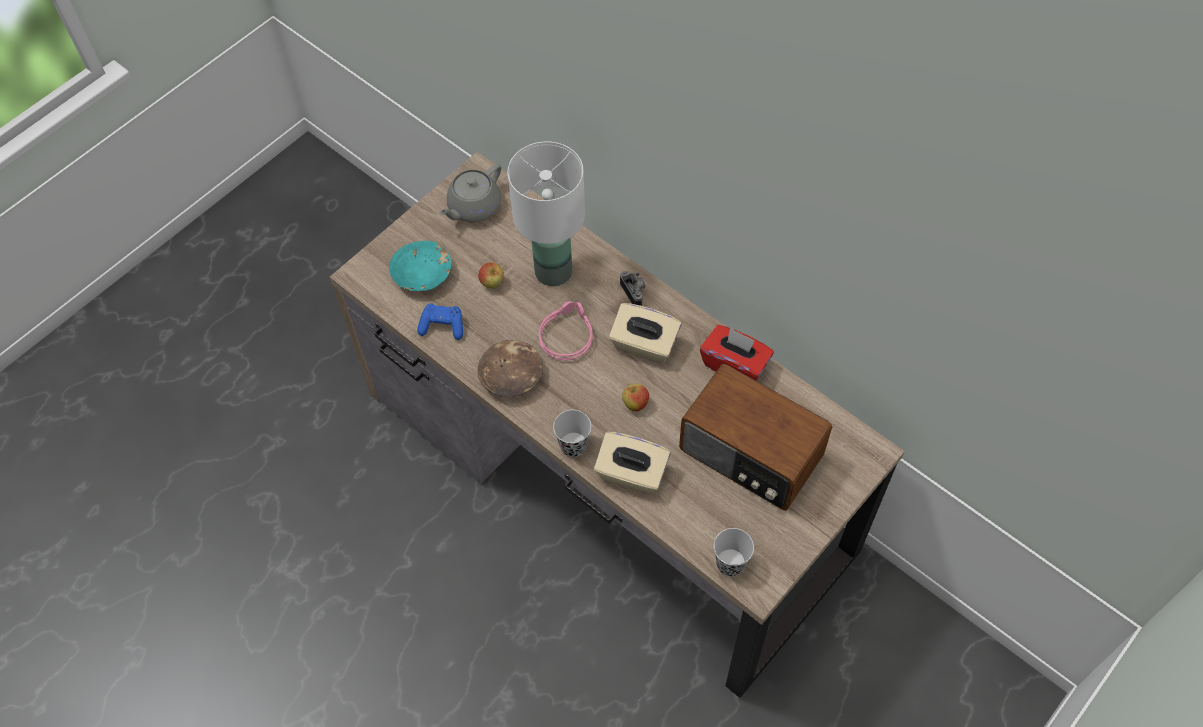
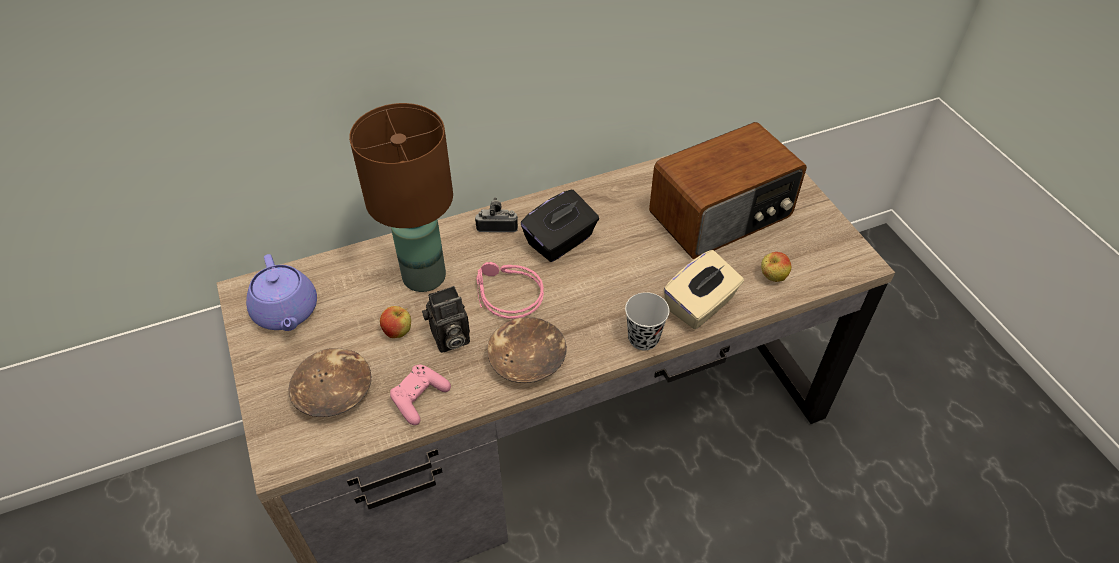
camera: 65 degrees left, 10 degrees down
(423, 274) = (335, 392): turquoise bowl -> brown bowl
(443, 326) = (419, 399): blue game controller -> pink game controller
(473, 207) = (286, 312): grey teapot -> purple teapot
(503, 318) = (449, 339): none -> camera
(553, 270) = (423, 276): white table lamp -> brown table lamp
(635, 404) = (623, 273): apple -> apple (772, 277)
(644, 345) = (560, 241): beige tissue box -> black tissue box
(730, 563) = (829, 271): black cup -> none
(735, 365) = (622, 190): red tissue box -> none

